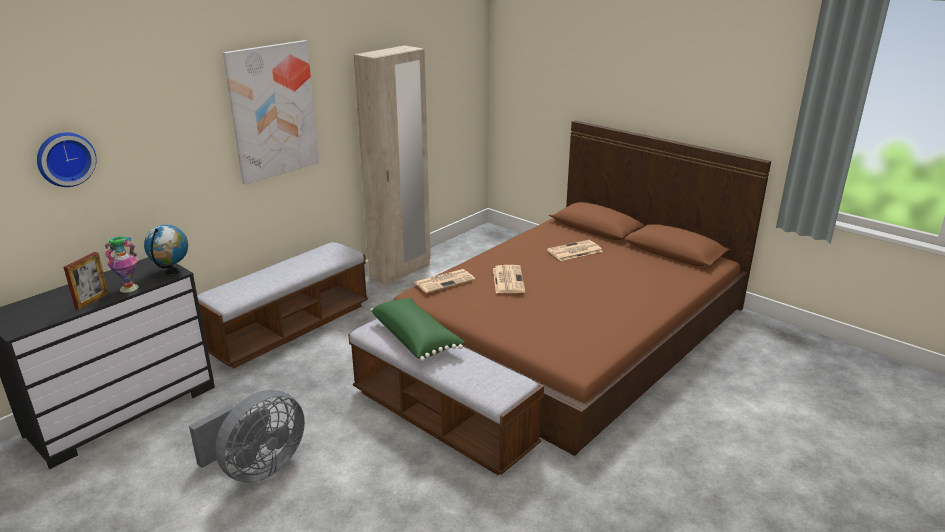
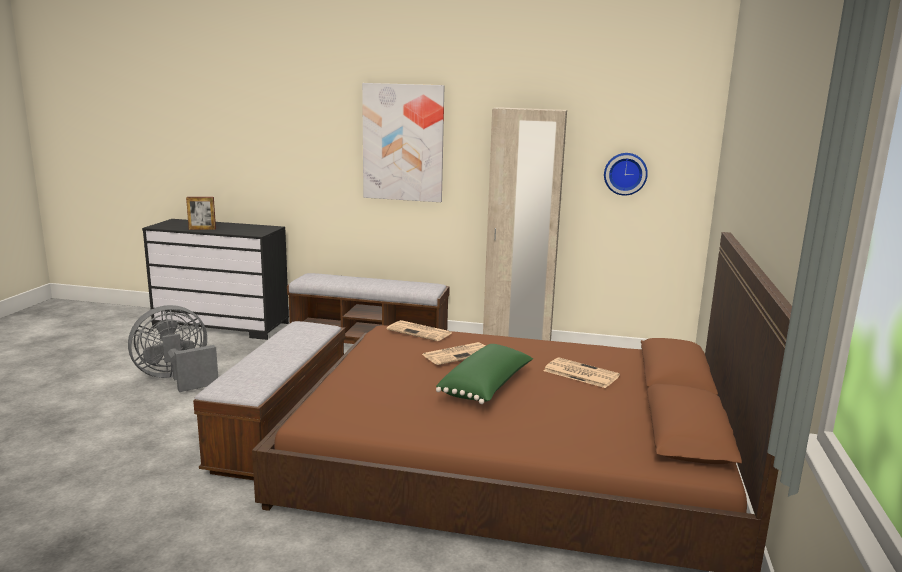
camera: 60 degrees right, 10 degrees down
(65, 158) = (239, 136): wall clock -> wall clock (625, 173)
(129, 288) = (226, 231): vase -> none
(172, 272) = (258, 233): globe -> none
(257, 468) = (177, 379): grey fan -> grey fan turned 135 degrees clockwise
(416, 339) = (296, 341): green pillow -> green pillow (487, 388)

